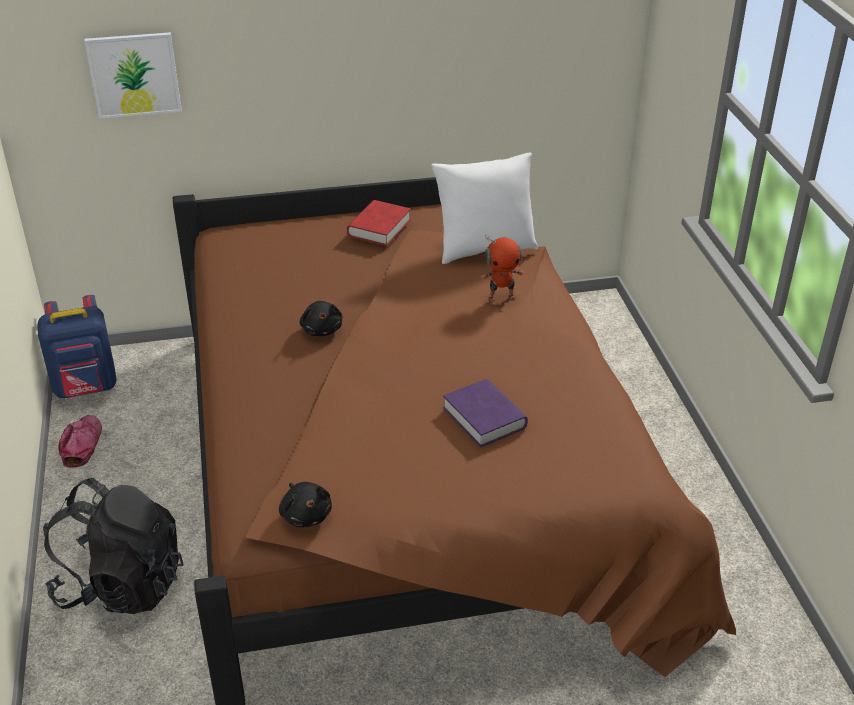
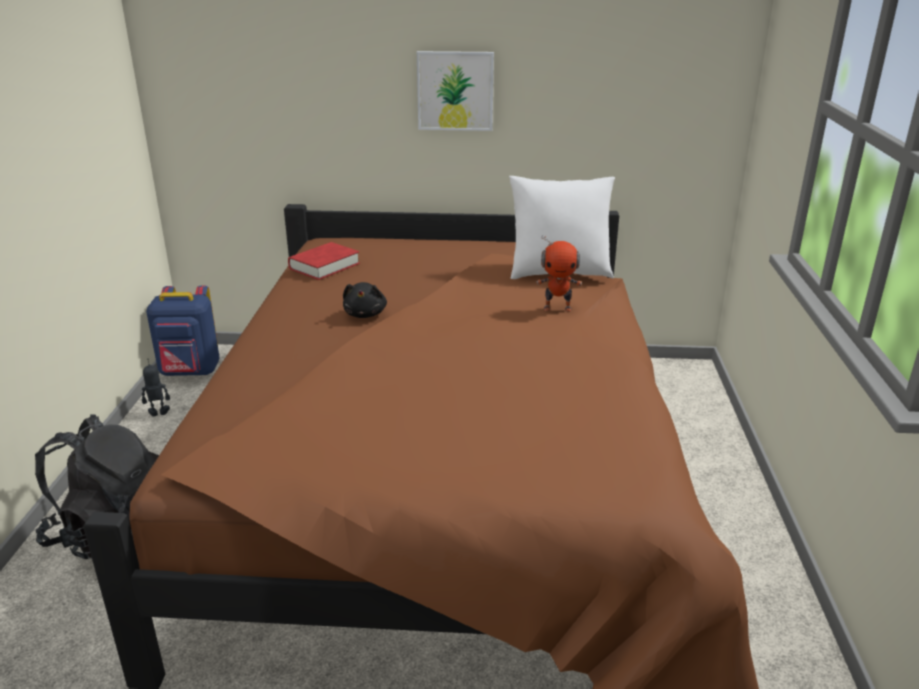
camera: 15 degrees right, 10 degrees down
(82, 444) = (159, 413): cap -> toy robot
(134, 75) = (259, 82): picture -> picture (455, 91)
(306, 514) = (239, 463): black plush toy -> none
(379, 228) = (464, 248): red book -> red book (324, 266)
(484, 418) = (488, 404): purple book -> none

